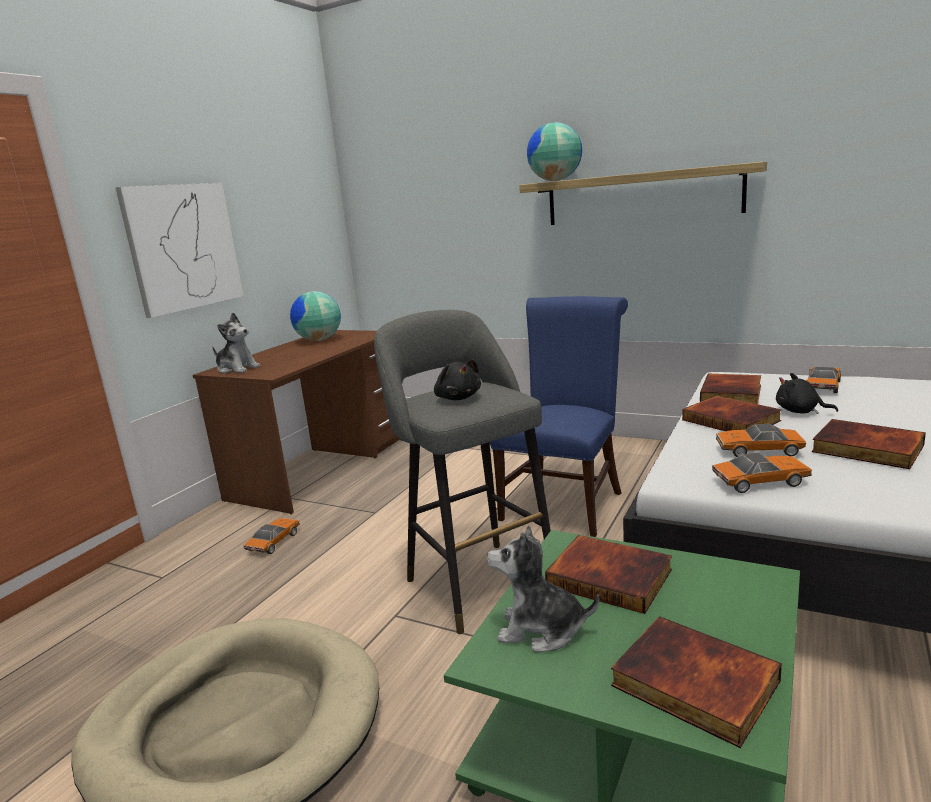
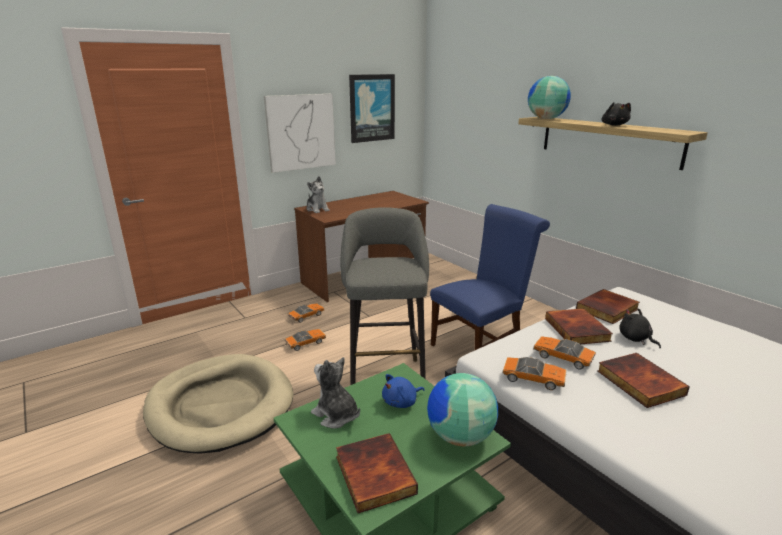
camera: 25 degrees right, 5 degrees up
(278, 206) = (372, 108): none -> picture
(319, 340) = (379, 198): globe -> globe (460, 436)
(457, 398) = (380, 267): black plush toy -> black plush toy (614, 125)
(610, 577) = (401, 402): book -> blue plush toy
(823, 386) = (685, 324): toy car -> toy car (306, 343)

